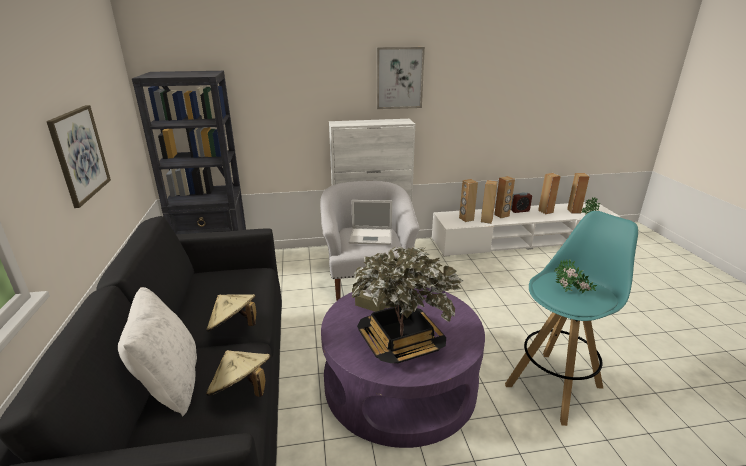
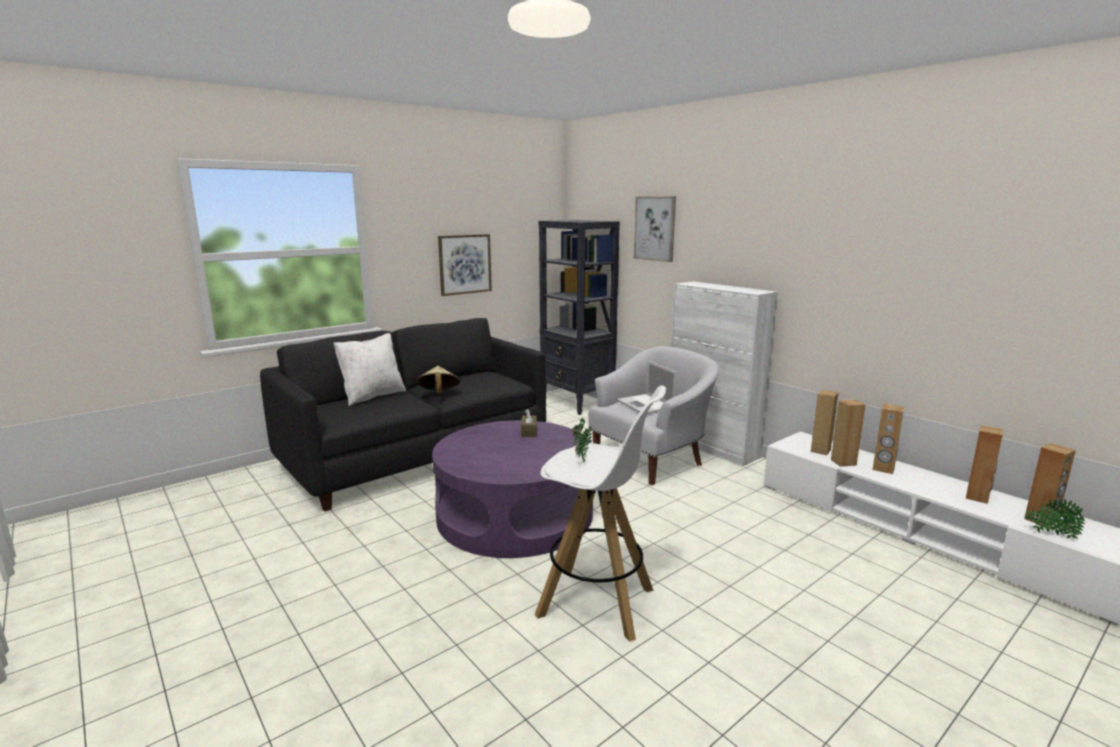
camera: 60 degrees right, 10 degrees down
(242, 390) = (377, 411): beige hat -> none
(399, 78) = (772, 239): picture -> picture (655, 228)
(400, 342) = (488, 451): potted plant -> none
(519, 210) = (931, 478): alarm clock -> none
(554, 385) = (597, 603): turquoise stool -> white stool

